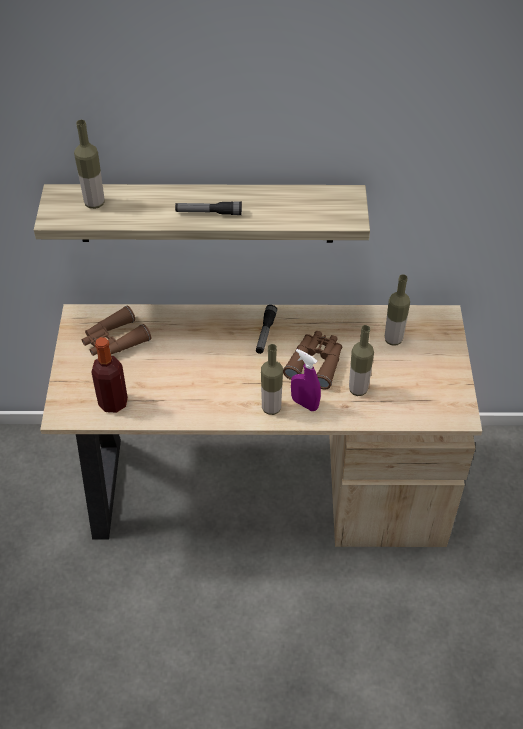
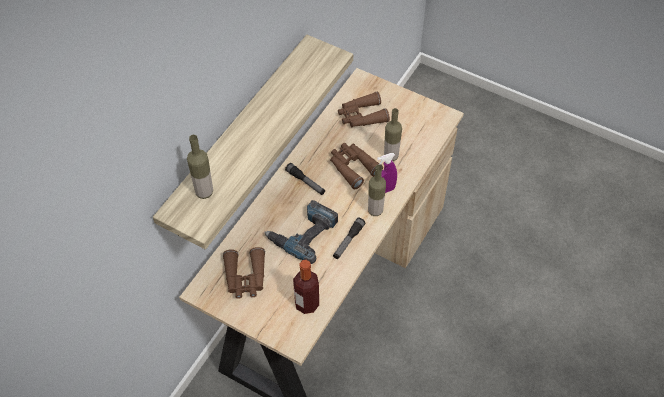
camera: 60 degrees left, 5 degrees up
(199, 361) = (303, 233): none -> power drill
(208, 213) = (270, 129): flashlight -> flashlight (348, 241)
(393, 339) = (361, 116): bottle -> brown binoculars

